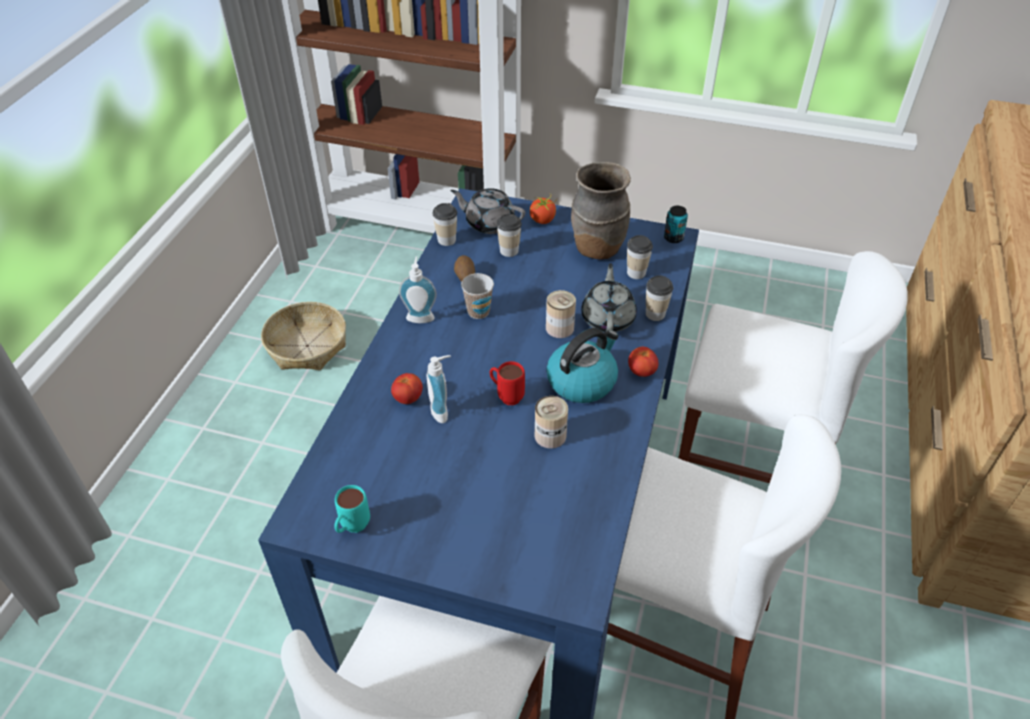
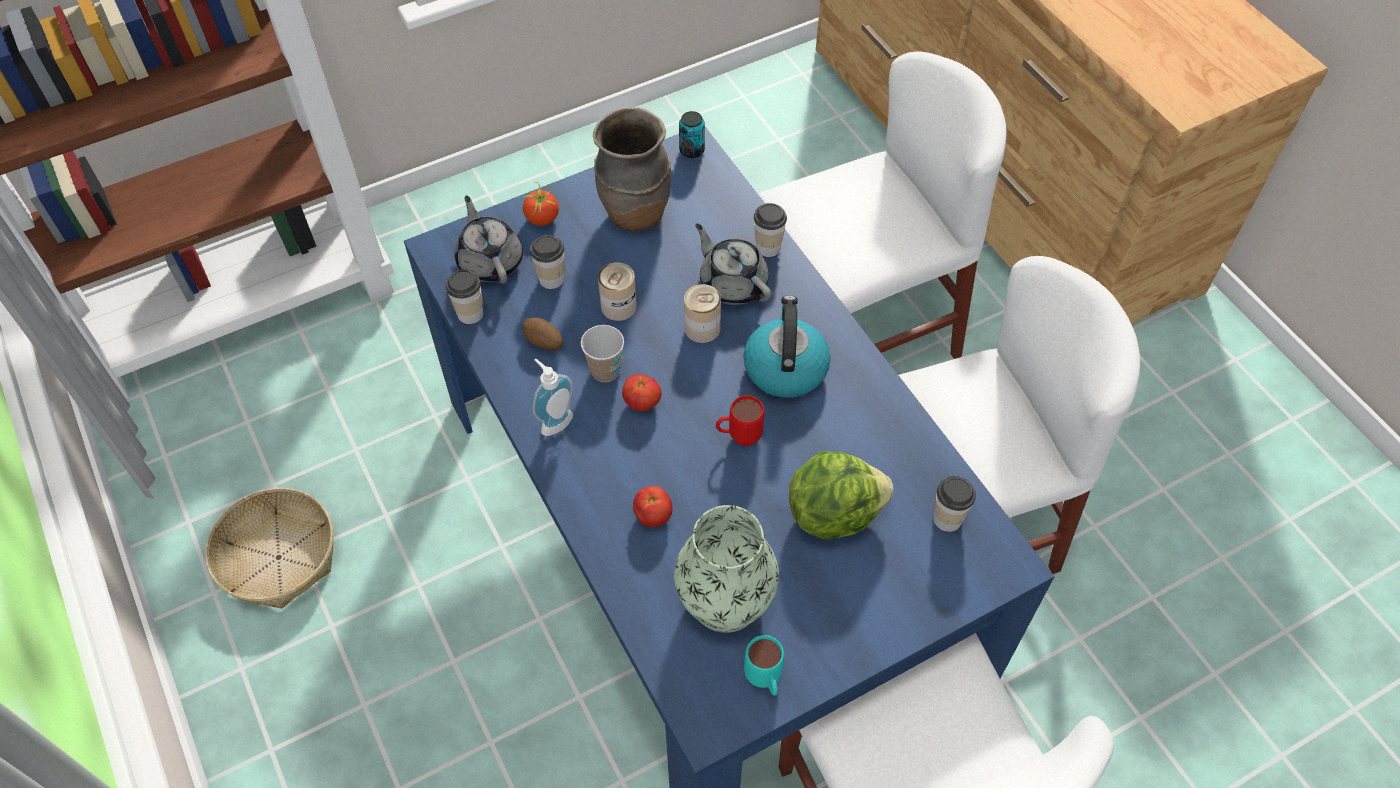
camera: 45 degrees left, 10 degrees up
(388, 470) = (725, 600): none -> vase
(442, 411) = (701, 501): soap dispenser -> none
(489, 223) = (490, 261): grey teapot -> grey teapot turned 90 degrees clockwise
(508, 476) = (833, 513): none -> lettuce
(550, 436) = (821, 443): can -> can (618, 306)
(636, 273) = (702, 215): cup -> cup (947, 519)
(641, 372) = (823, 317): tomato -> tomato (642, 403)

